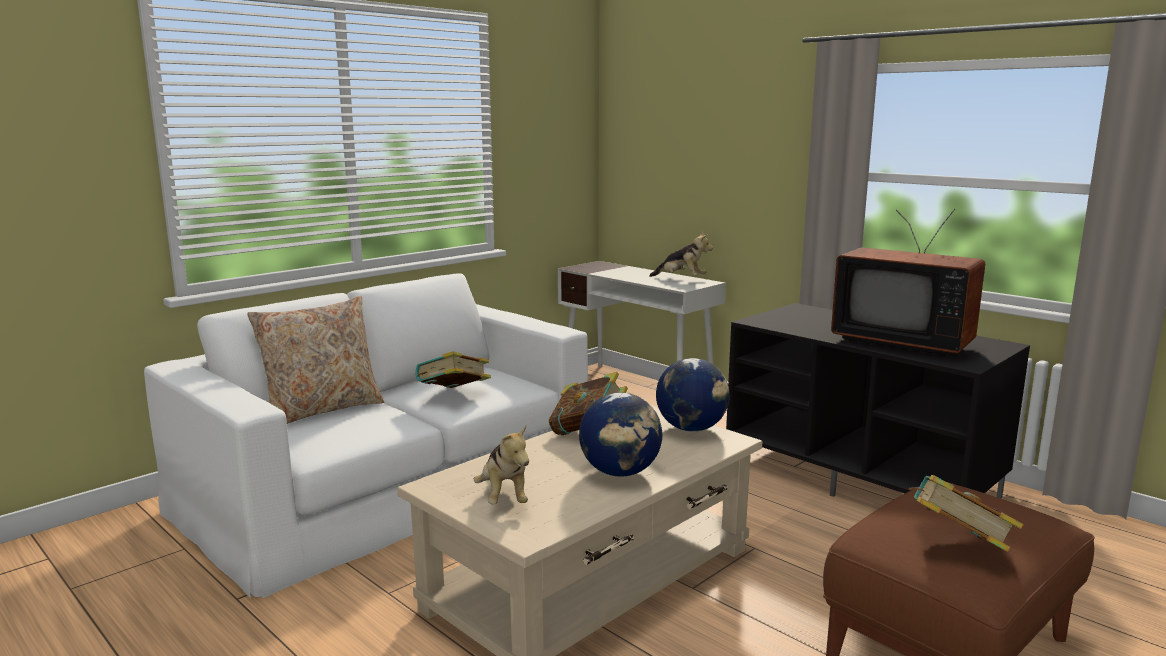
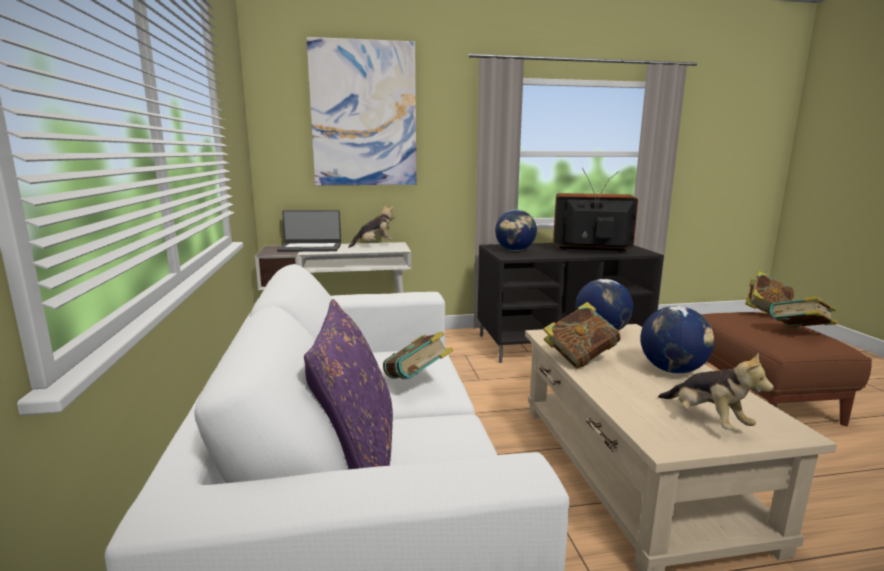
camera: 55 degrees left, 0 degrees up
(322, 410) = (357, 458): beige pillow -> purple pillow
(504, 497) = (707, 420): plush toy -> plush toy turned 45 degrees clockwise
(620, 270) = (310, 248): none -> laptop
(696, 120) = (364, 114): none -> picture
(799, 317) = (515, 250): none -> globe
(903, 341) = (592, 250): television -> television turned 150 degrees counterclockwise
(1034, 518) = (766, 313): none -> book

